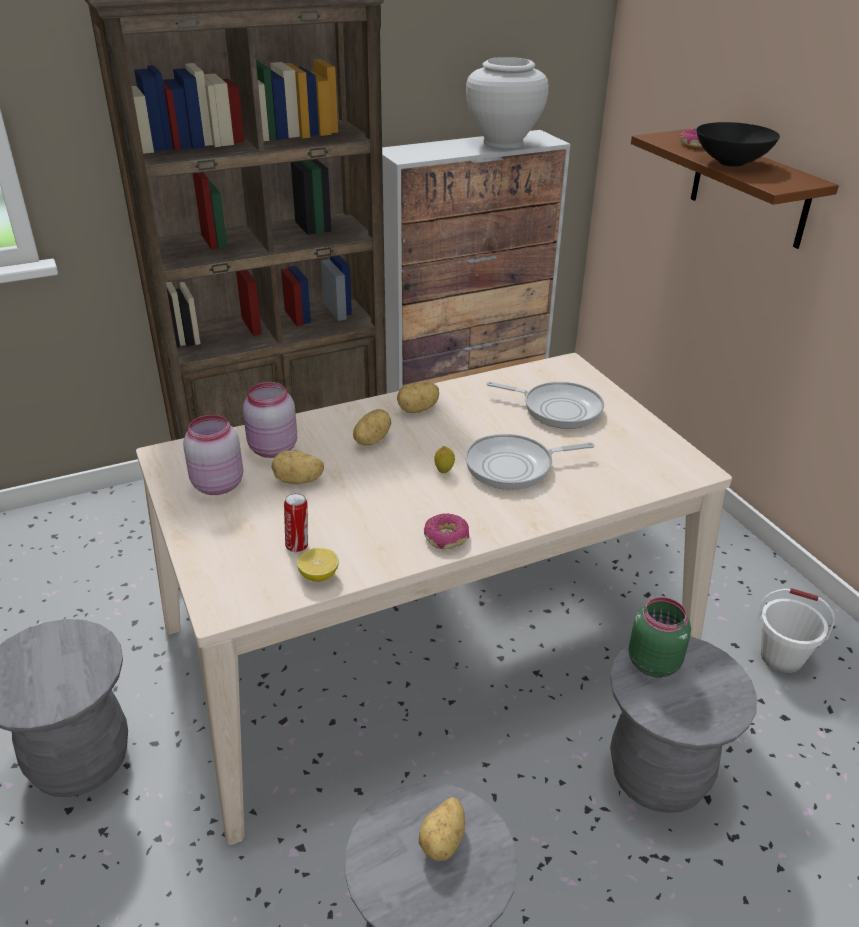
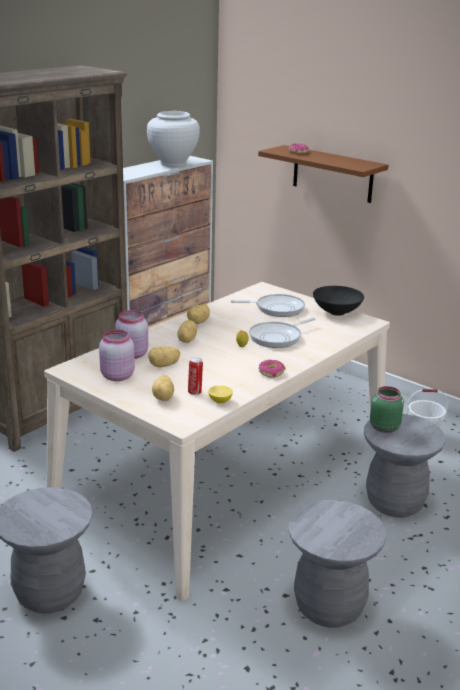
camera: 25 degrees left, 10 degrees down
(444, 841) = (338, 520): potato -> potato (164, 397)
(730, 162) = (326, 159): black bowl -> black bowl (336, 312)

